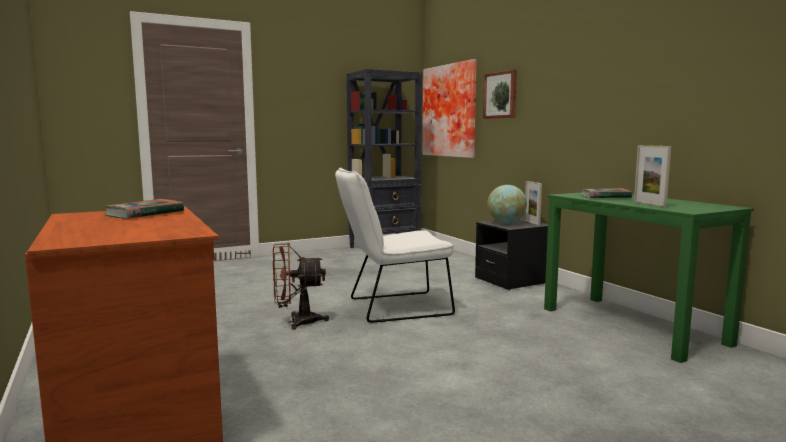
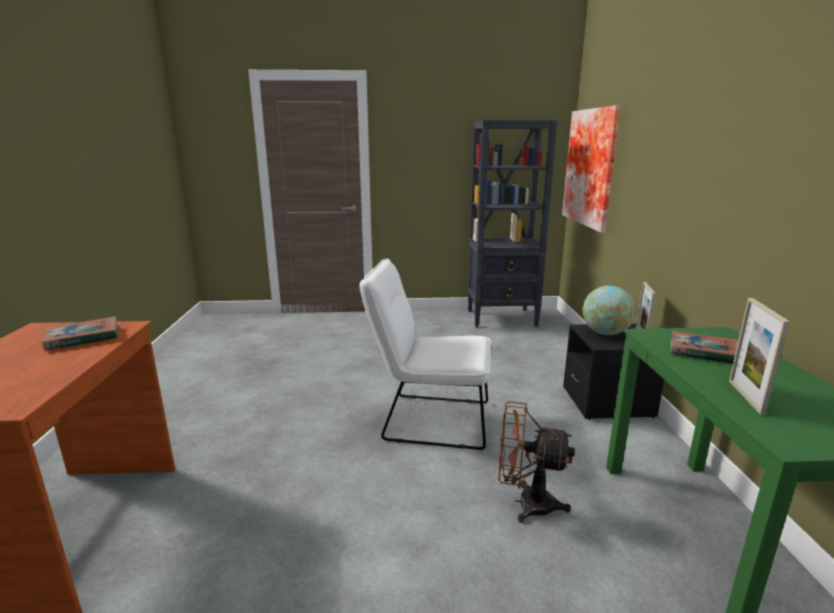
camera: 25 degrees right, 10 degrees up
(296, 322) = (319, 420): brown fan -> brown fan (526, 503)
(501, 95) = (640, 158): picture -> none

